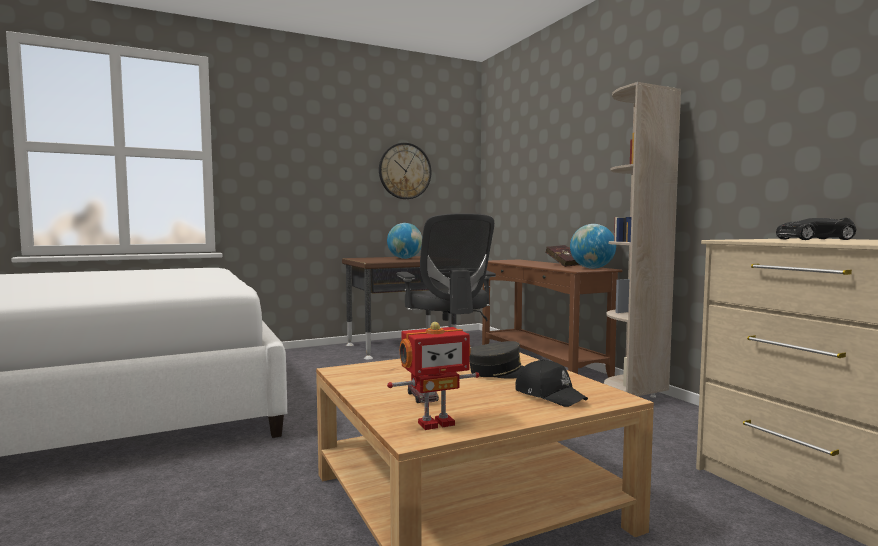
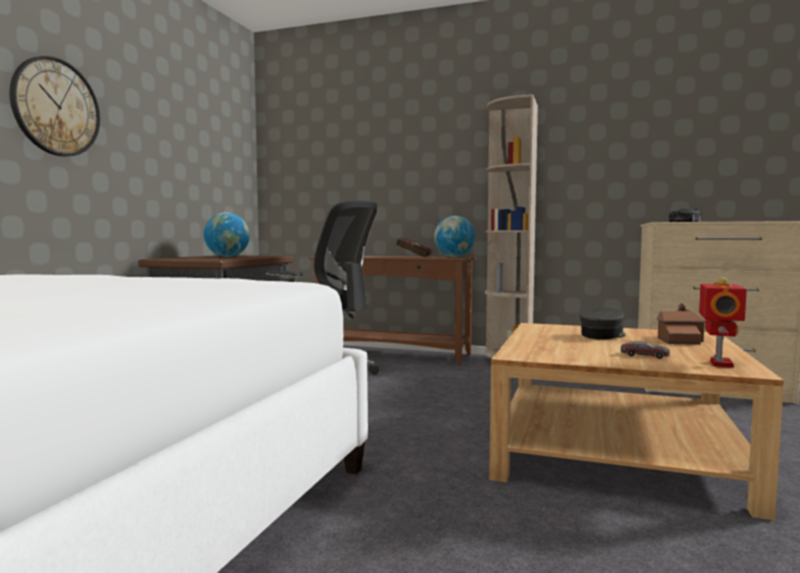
camera: 45 degrees left, 0 degrees up
(405, 171) = (195, 148): wall clock -> wall clock (56, 107)
(549, 395) = (679, 339): black cap -> toy house

